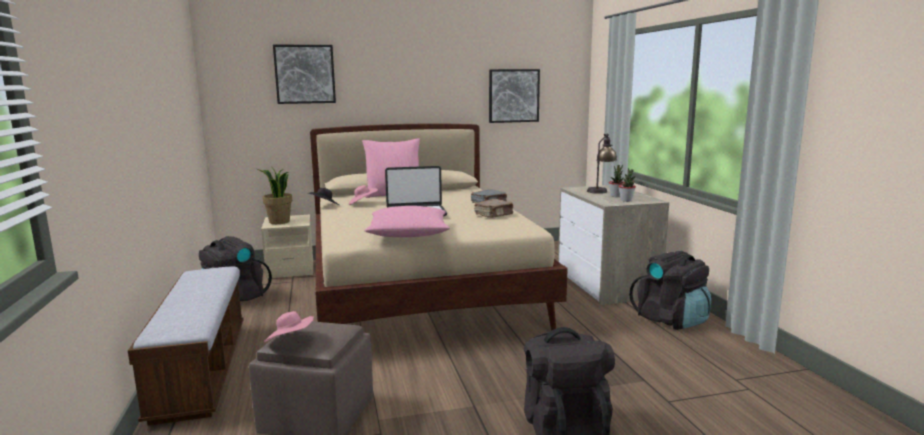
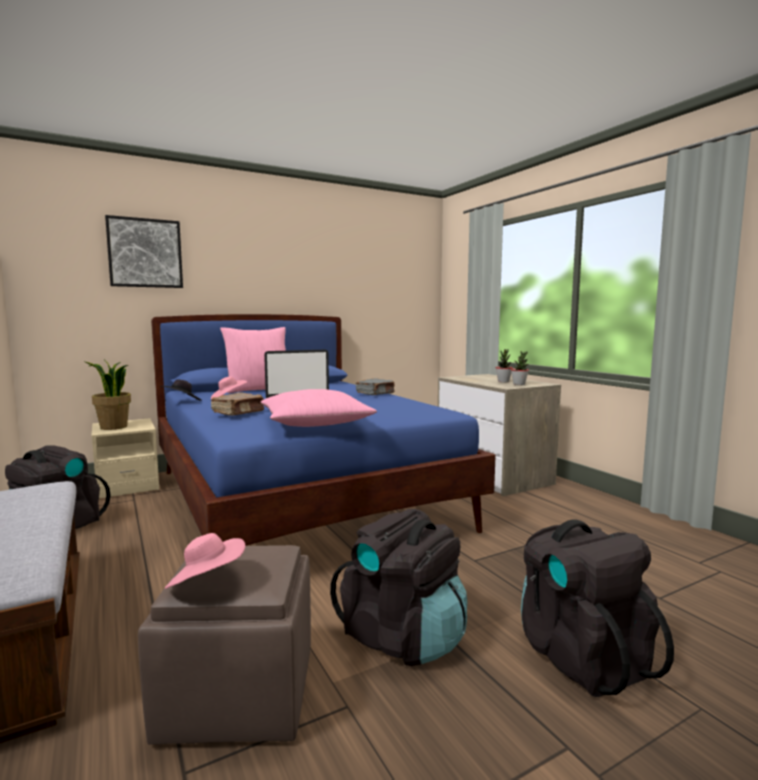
camera: 15 degrees left, 5 degrees down
(420, 291) = (300, 498): beige bed -> blue bed
(494, 215) = (393, 402): brown book -> brown book (239, 412)
(513, 95) = (372, 289): picture -> none
(601, 190) = (481, 378): table lamp -> none
(671, 320) = (582, 505): black backpack -> black backpack (403, 637)

